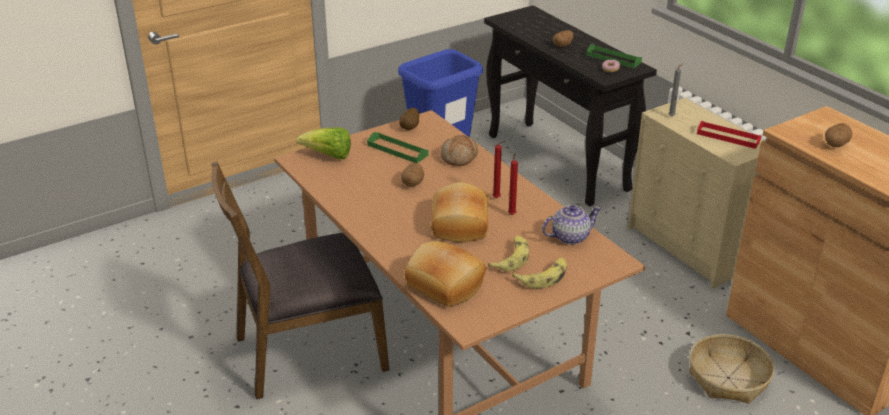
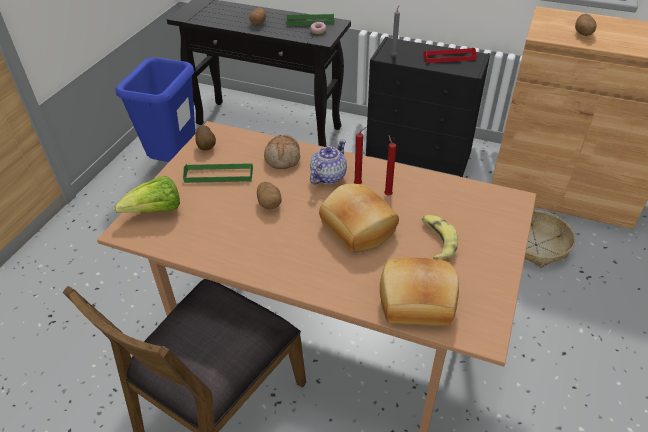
camera: 35 degrees left, 10 degrees up
(543, 277) = (482, 245): banana -> none
(569, 237) = (455, 194): teapot -> teapot (327, 176)
(690, 248) = (419, 155): beige dresser -> black dresser

